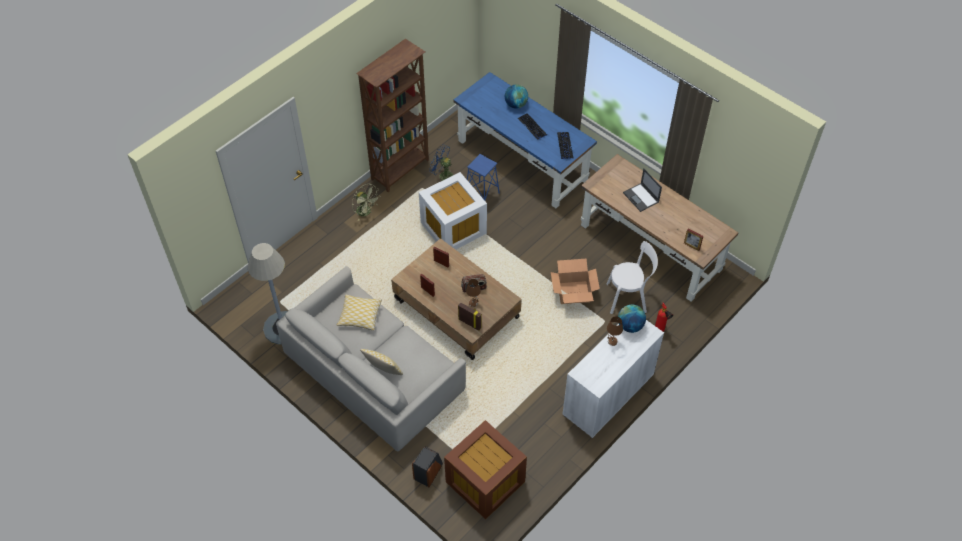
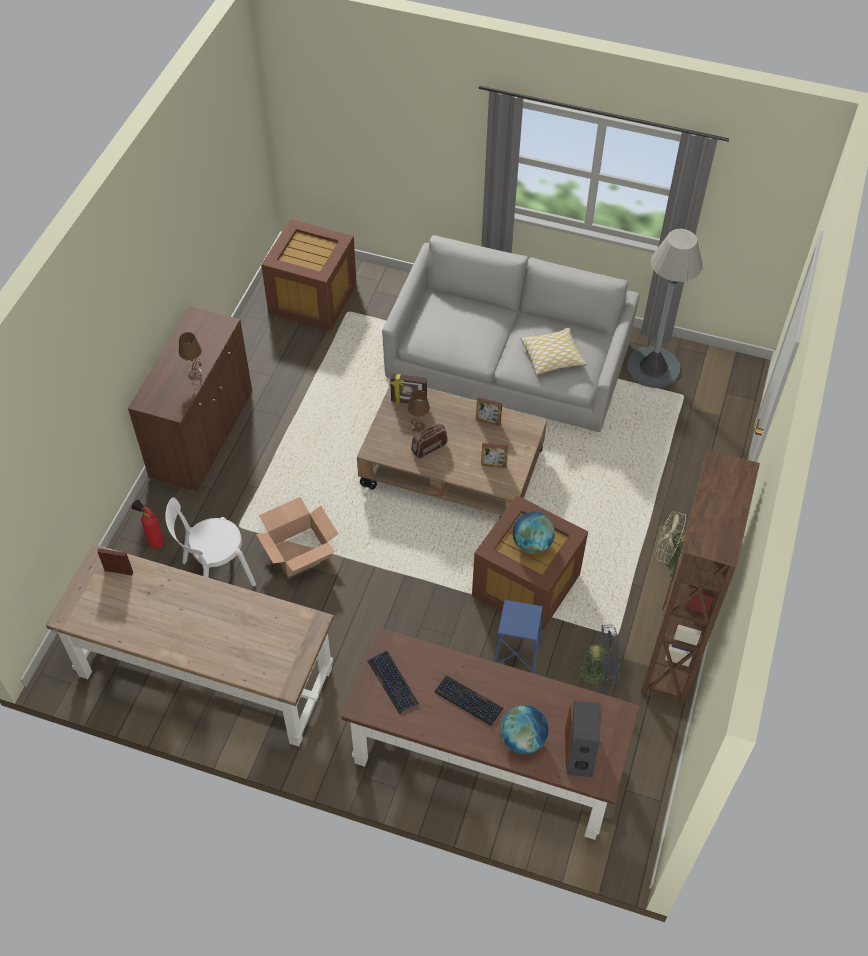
camera: 155 degrees right, 0 degrees up
(383, 371) = (479, 308): pillow -> none
(428, 472) = (380, 287): speaker -> speaker (580, 751)
(453, 227) = (526, 586): white storage box -> brown storage box
(522, 160) = (485, 759): blue desk -> brown desk
(608, 394) = (202, 434): white cabinet -> brown cabinet
(630, 326) = (177, 400): globe -> globe (532, 544)
(641, 198) = (224, 628): laptop -> none

